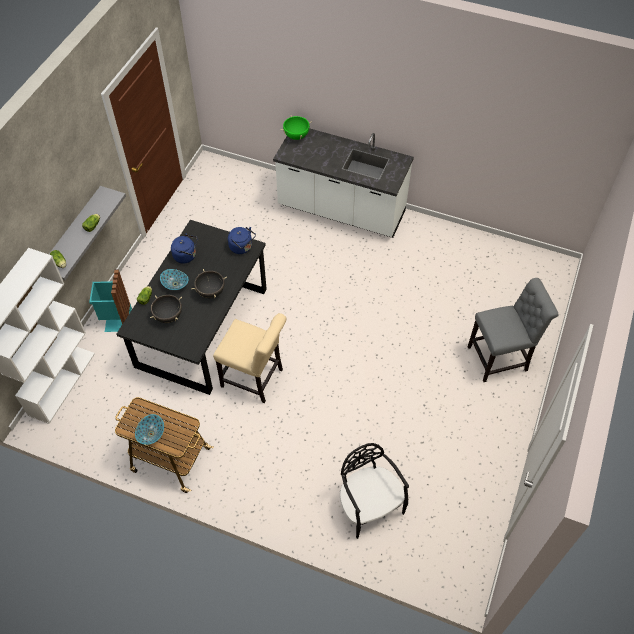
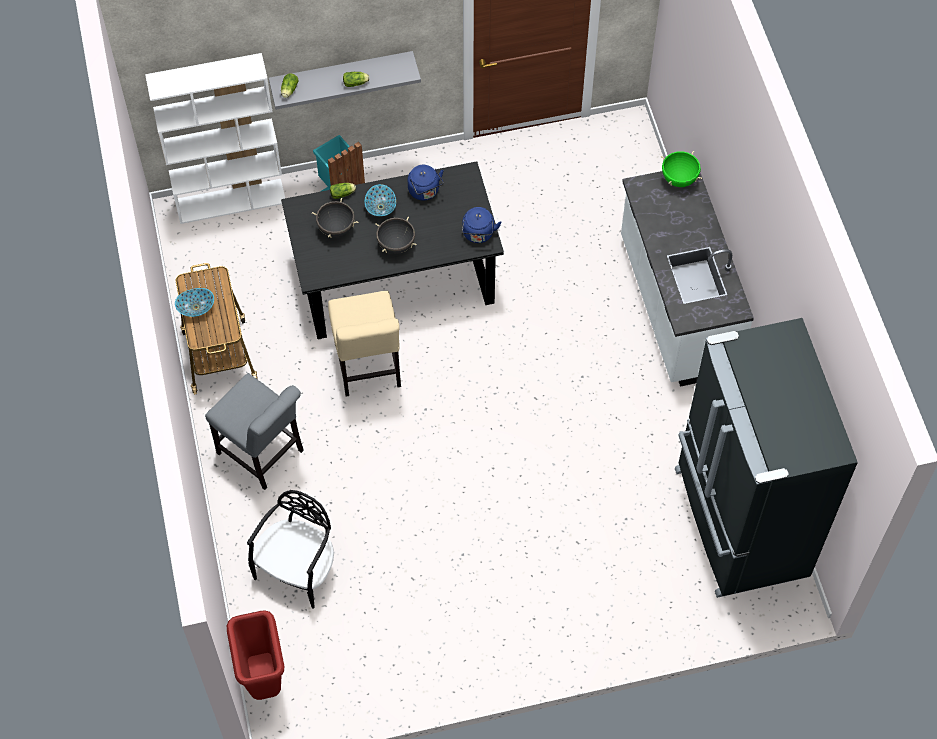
camera: 55 degrees right, 5 degrees up
(437, 578) = (263, 680): none -> red trash can
(497, 263) = (738, 523): none -> black fridge
(500, 358) = (590, 601): grey chair -> grey chair (263, 454)

